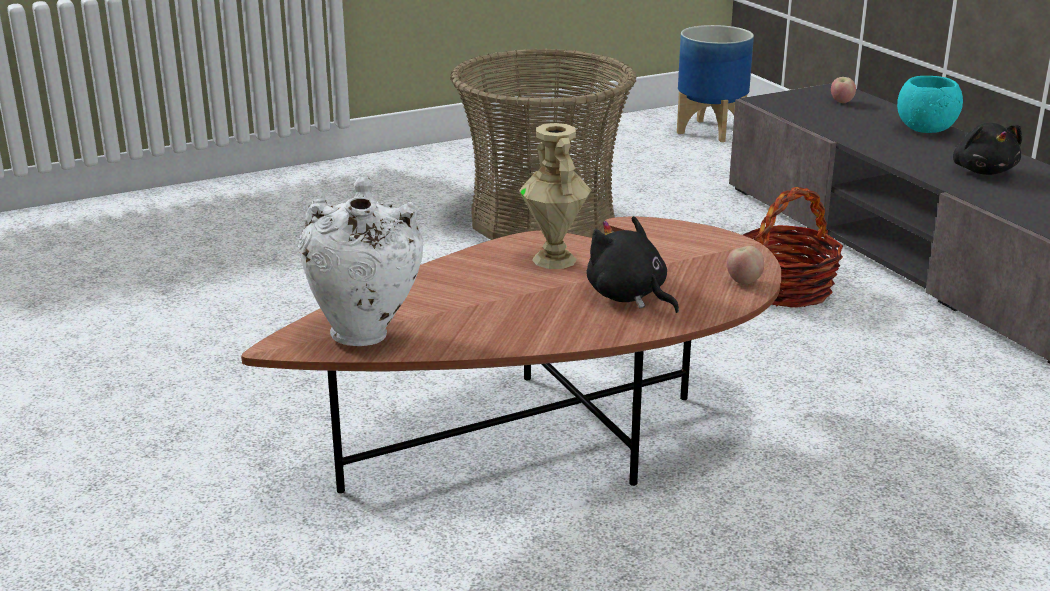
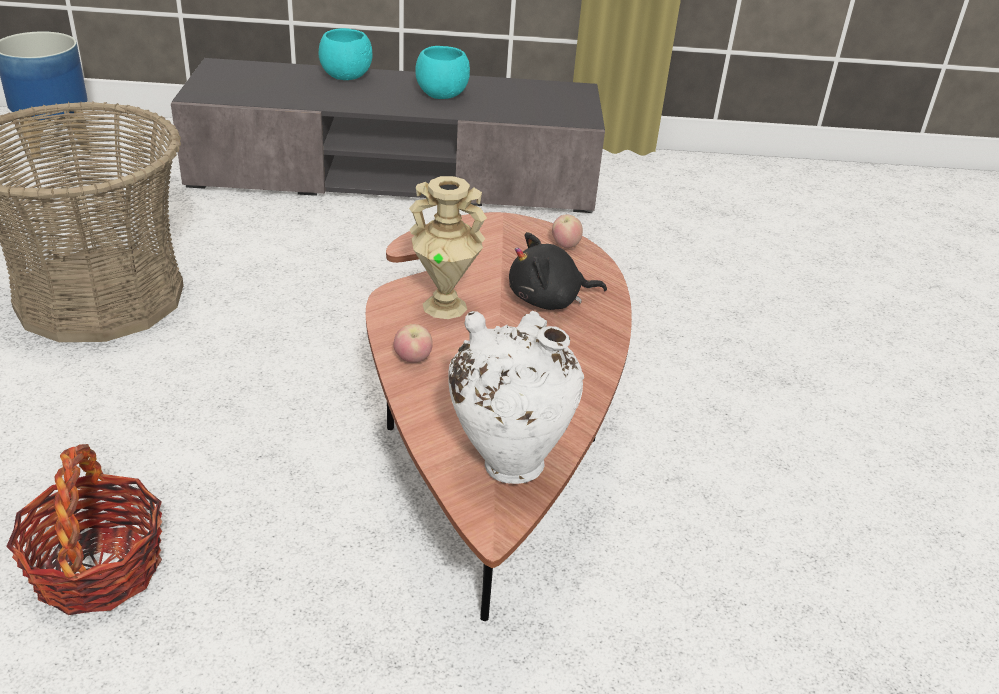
camera: 65 degrees left, 10 degrees up
(786, 289) = (380, 247): basket -> basket (98, 568)
(841, 102) = (248, 75): apple -> apple (413, 359)
(983, 171) = (441, 94): black plush toy -> turquoise bowl

